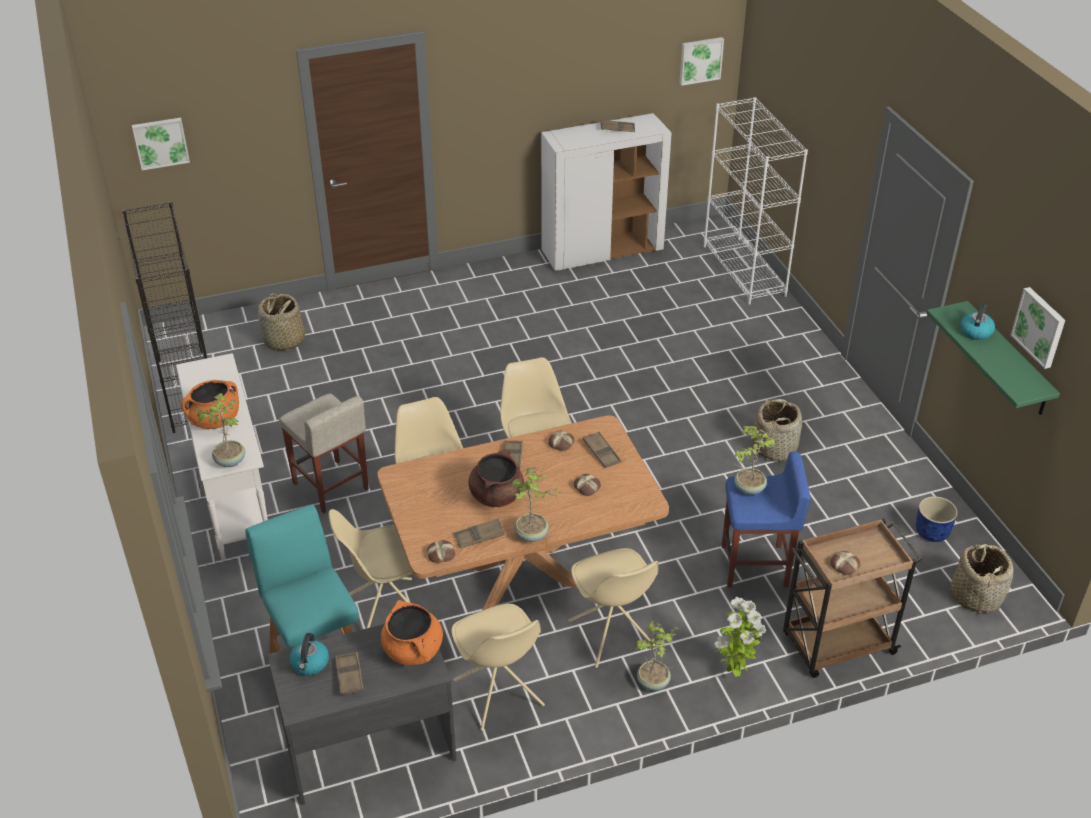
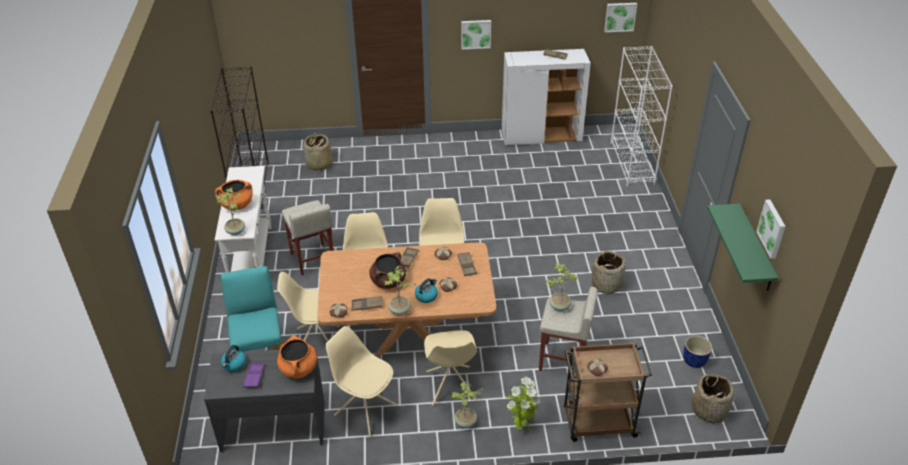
camera: 15 degrees right, 0 degrees up
(160, 142) = (254, 29): picture -> picture (475, 34)
(349, 676) = (254, 377): brown tray -> purple tray
(499, 694) = (365, 409): beige chair -> beige chair turned 135 degrees clockwise
(755, 566) = (563, 360): blue stool -> beige stool
(975, 331) = (735, 225): kettle -> kettle (426, 296)

